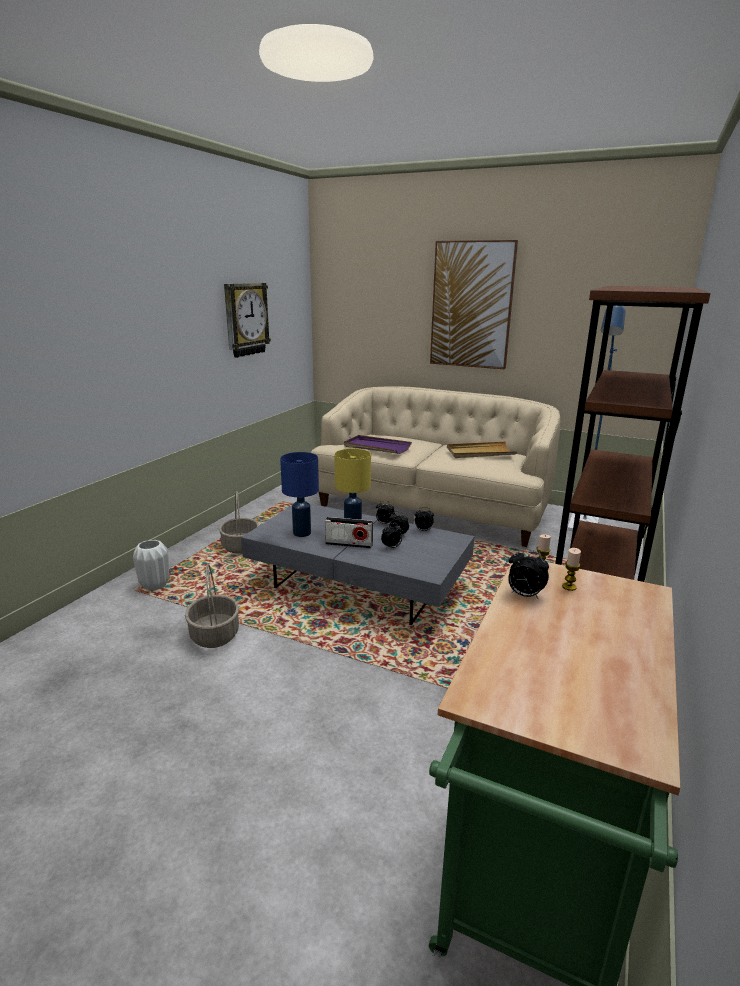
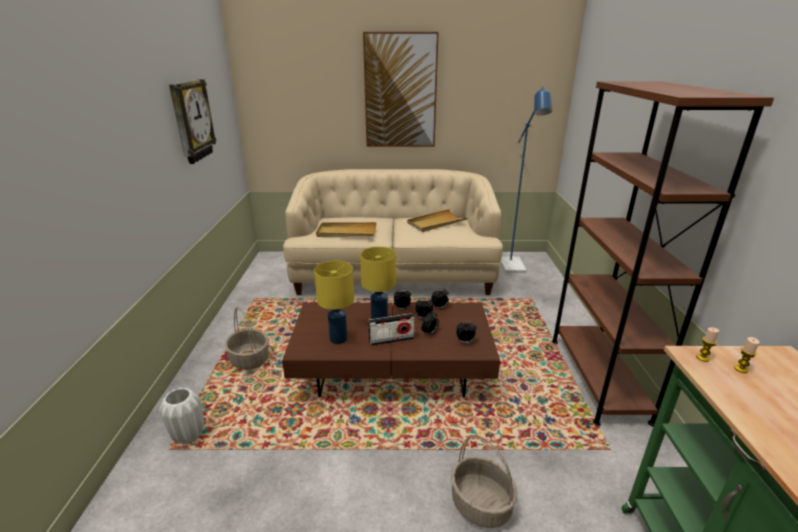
camera: 25 degrees left, 5 degrees up
(215, 635) = (299, 473): basket -> basket (481, 505)
(301, 533) = (338, 339): blue table lamp -> yellow table lamp
(359, 586) = (392, 371): grey coffee table -> brown coffee table
(376, 447) = (346, 232): purple tray -> beige tray
(524, 595) = (729, 391): alarm clock -> alarm clock (465, 342)

